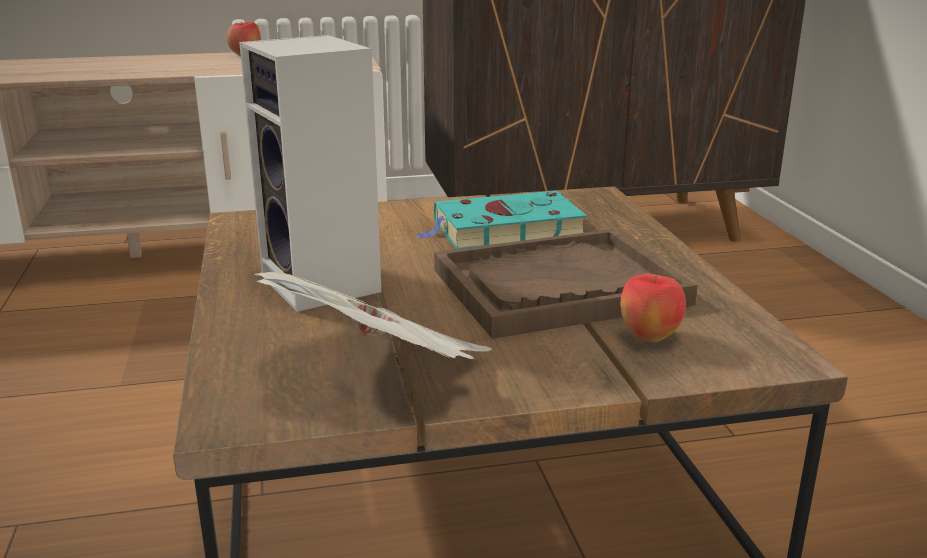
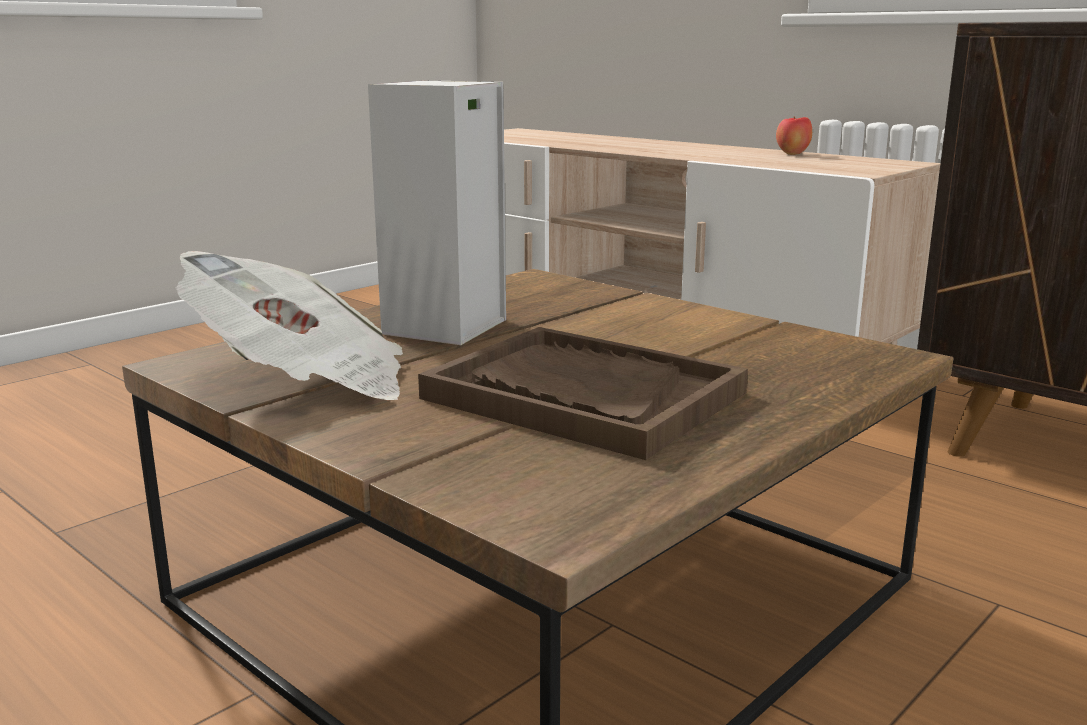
camera: 55 degrees right, 5 degrees down
(503, 230) = (692, 346): turquoise book -> none
(649, 337) = (517, 456): apple -> none

